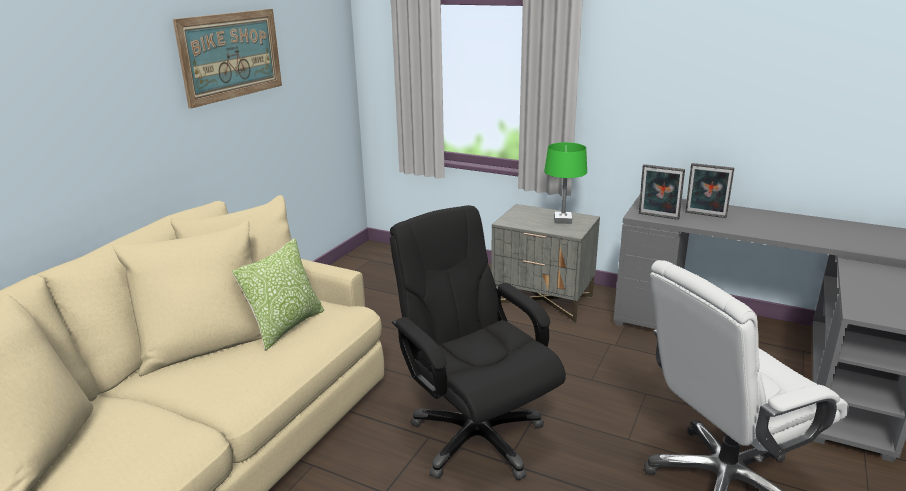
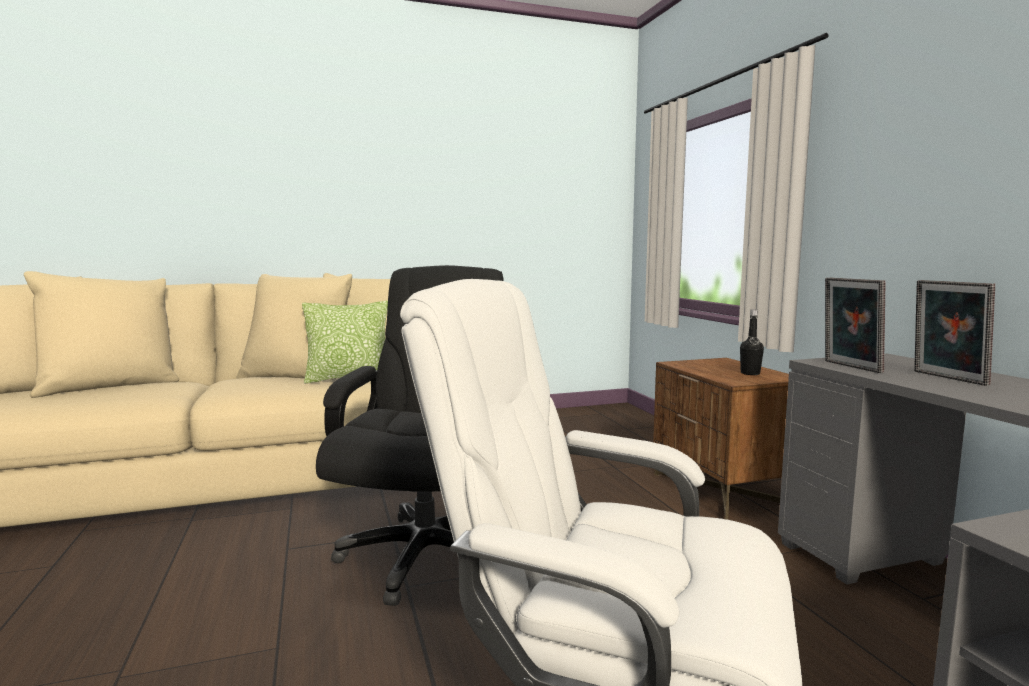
camera: 45 degrees right, 15 degrees down
(231, 55) = (465, 172): picture -> none
(543, 300) = (723, 491): grey nightstand -> brown nightstand
(563, 220) = (750, 373): green table lamp -> black bottle

